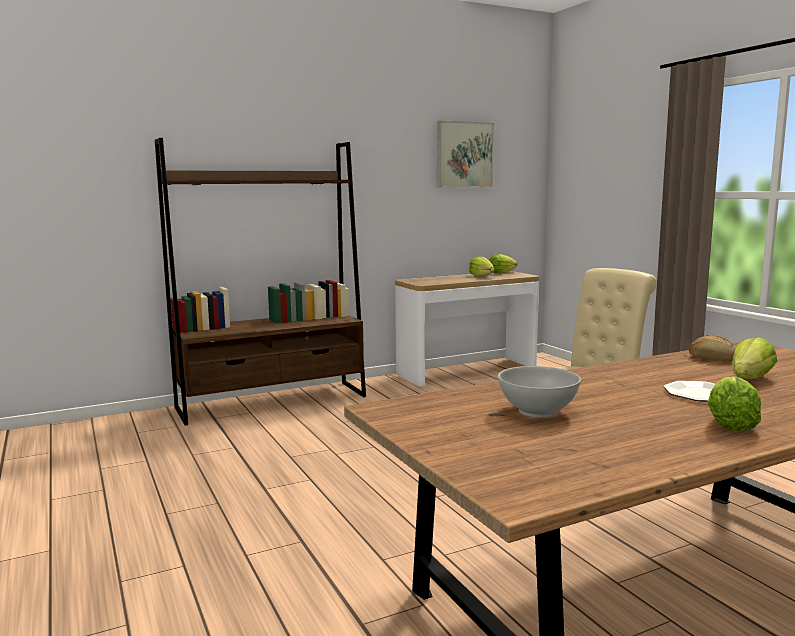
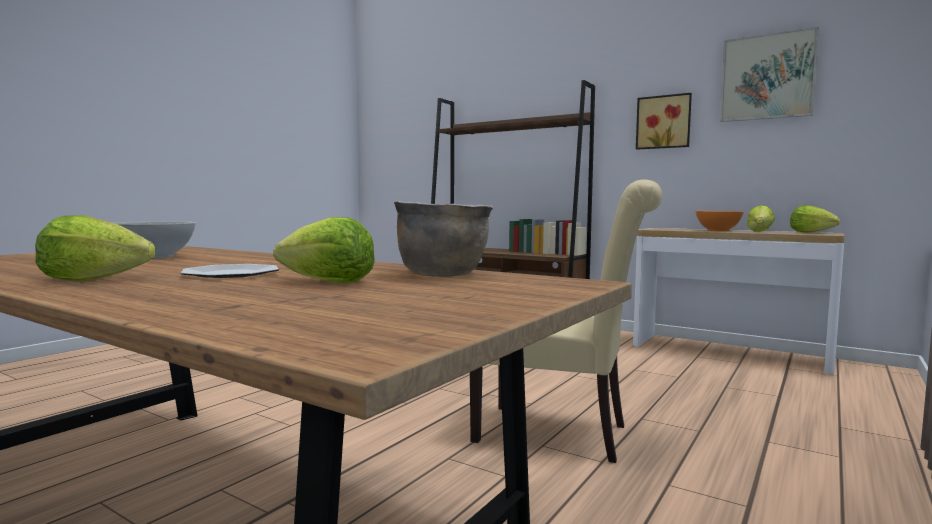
camera: 60 degrees right, 5 degrees down
(395, 184) = (663, 122): none -> picture
(461, 279) = (718, 230): none -> orange bowl
(711, 358) = (442, 274): bread -> brown cooking pot

